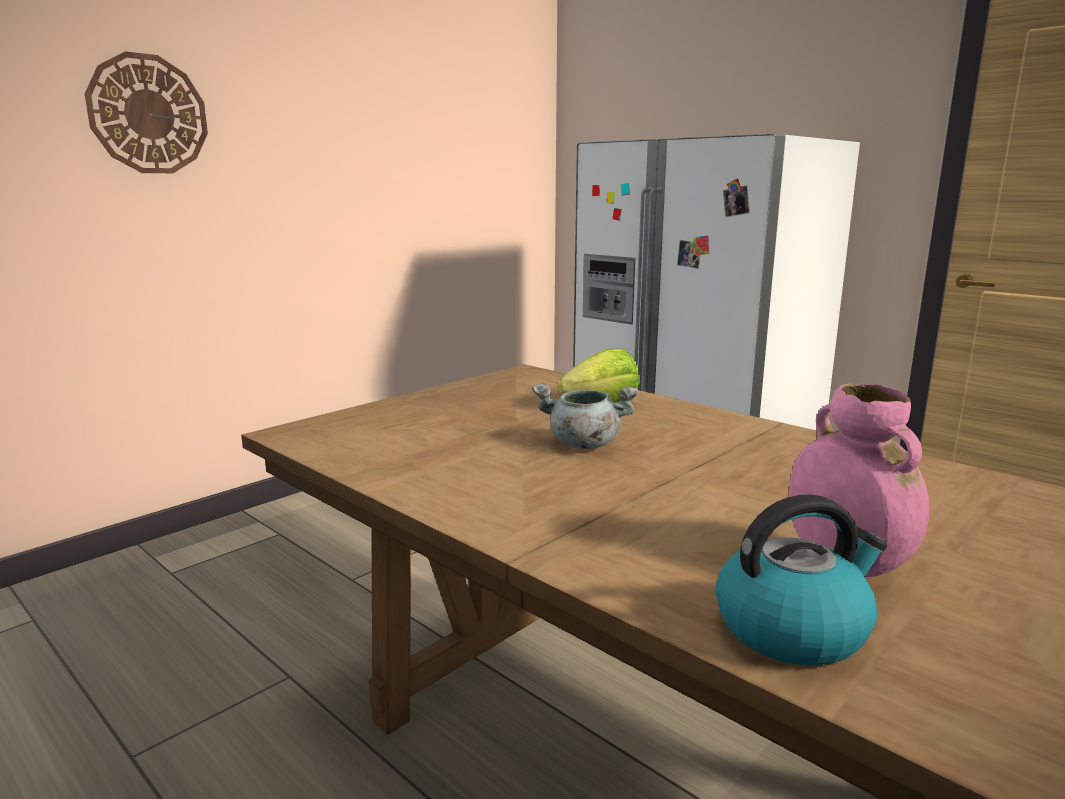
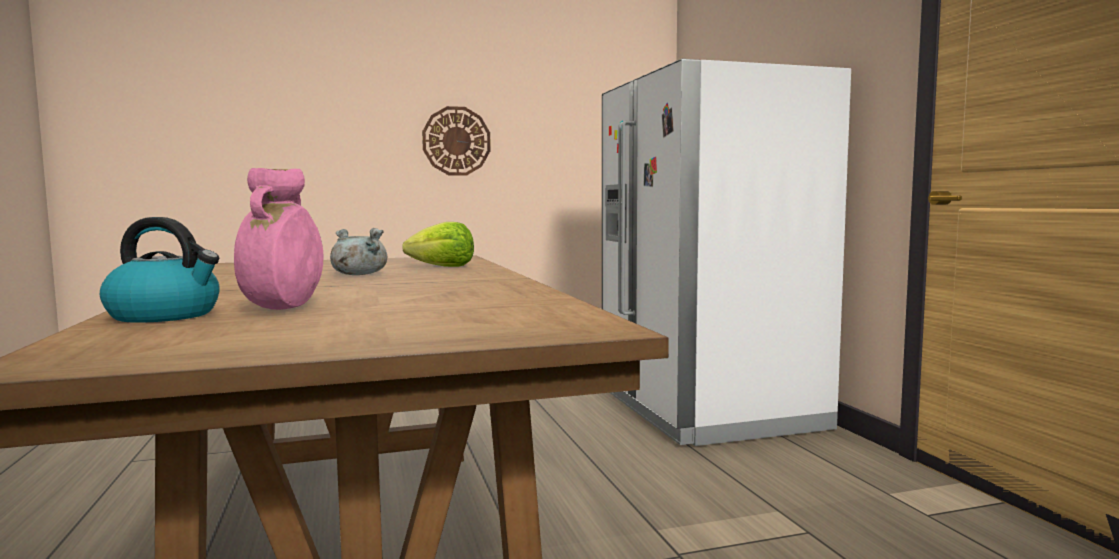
camera: 30 degrees right, 10 degrees down
(148, 114) = (315, 93): wall clock -> wall clock (456, 141)

